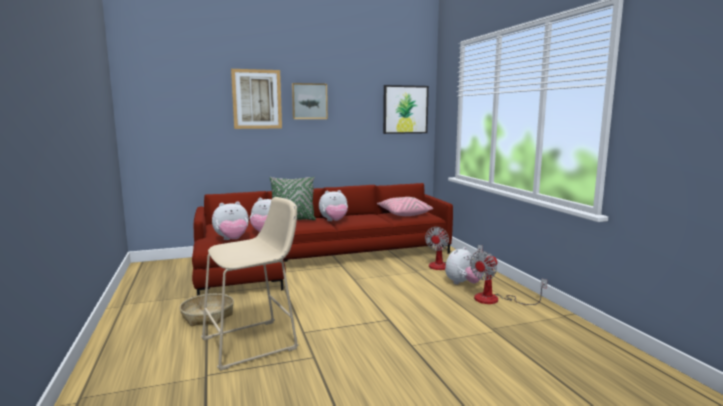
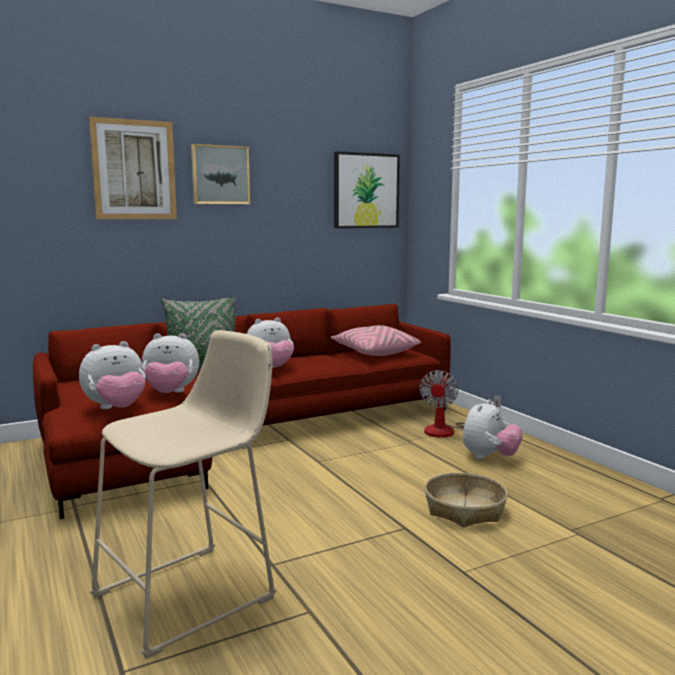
camera: 10 degrees left, 0 degrees up
(208, 316) = (89, 549): basket -> basket (465, 510)
(495, 300) = (551, 480): fan -> none

